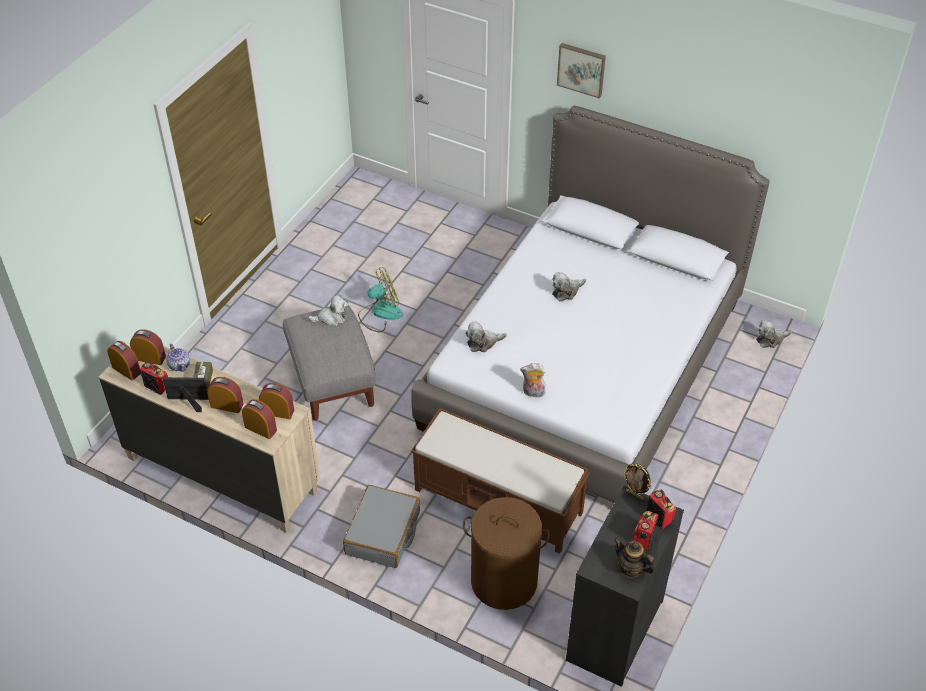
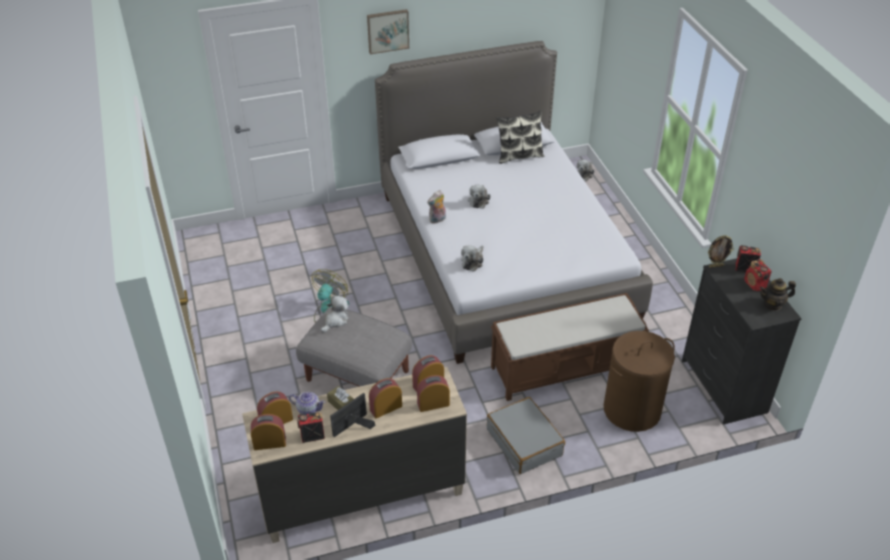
camera: 45 degrees left, 5 degrees down
(533, 393) = (544, 270): plush toy -> plush toy (437, 220)
(664, 273) = (519, 156): none -> pillow

